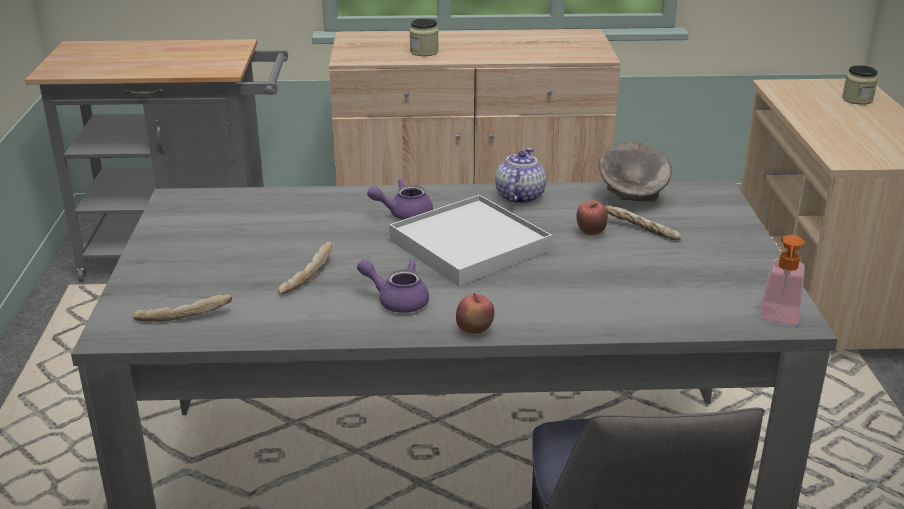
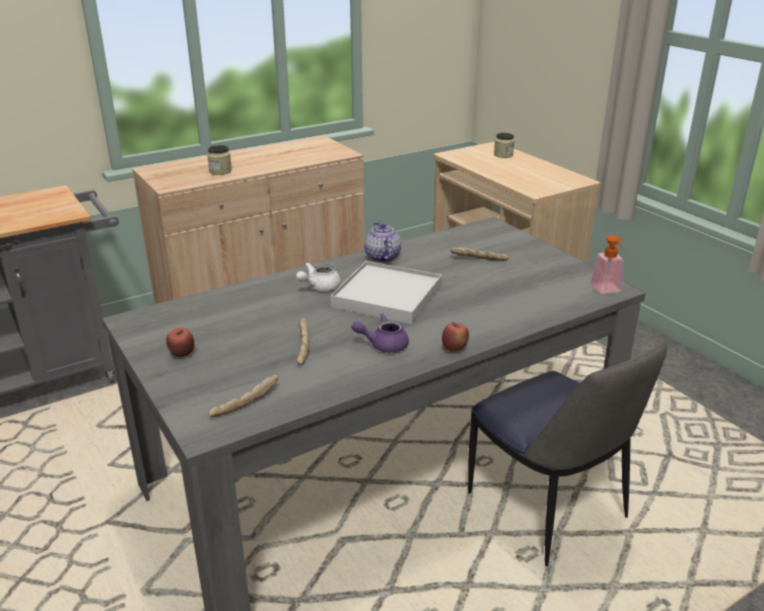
camera: 30 degrees left, 0 degrees up
(404, 214) = (319, 287): purple teapot -> white teapot
(591, 233) = (451, 268): apple -> apple (182, 354)
(632, 200) = (452, 242): grey bowl -> none

